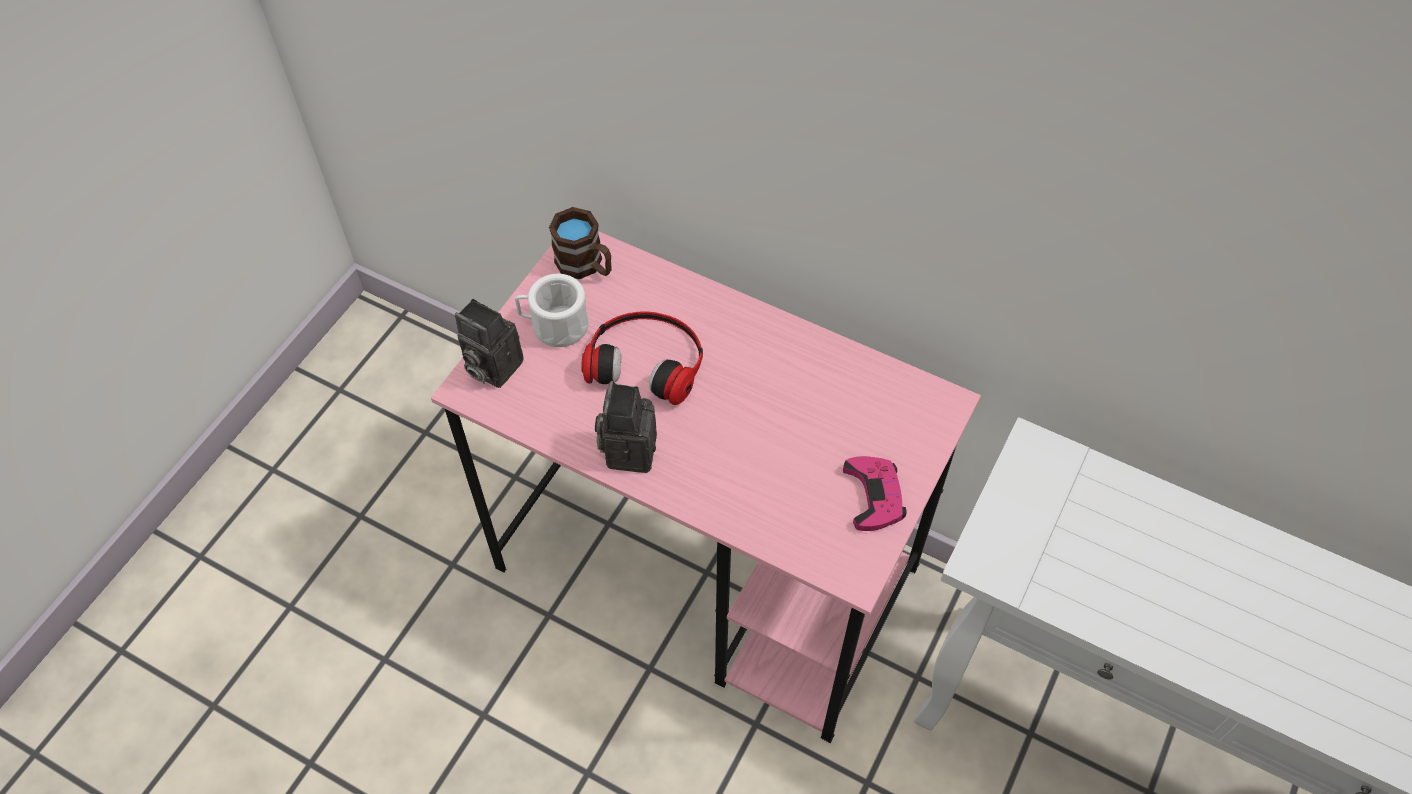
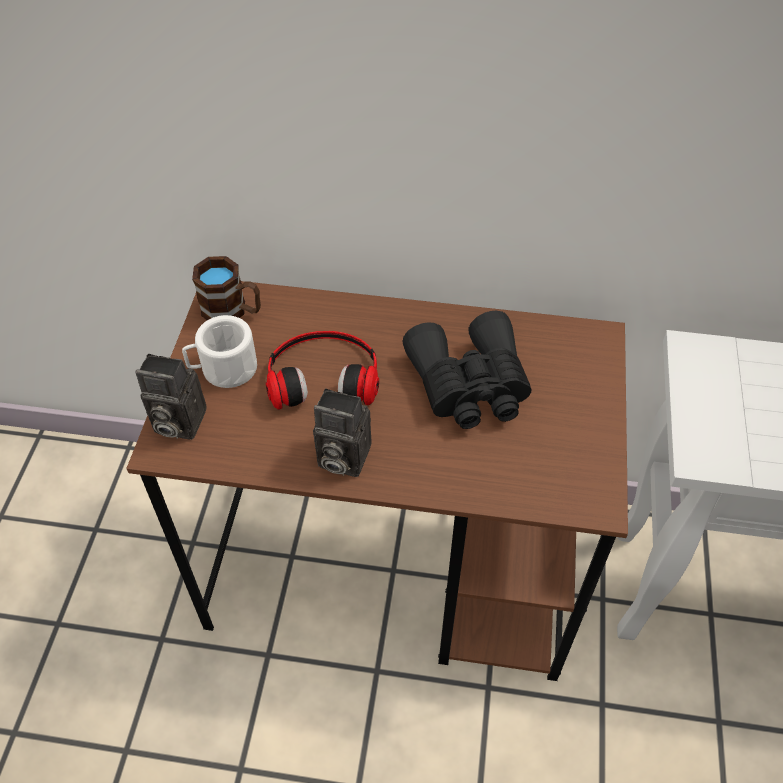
camera: 20 degrees left, 5 degrees down
(628, 449) = (340, 457): camera -> camera turned 60 degrees counterclockwise
(709, 570) = (394, 567): pink desk -> brown desk
(785, 414) = (469, 385): none -> black binoculars
(874, 496) = (580, 431): pink game controller -> none

